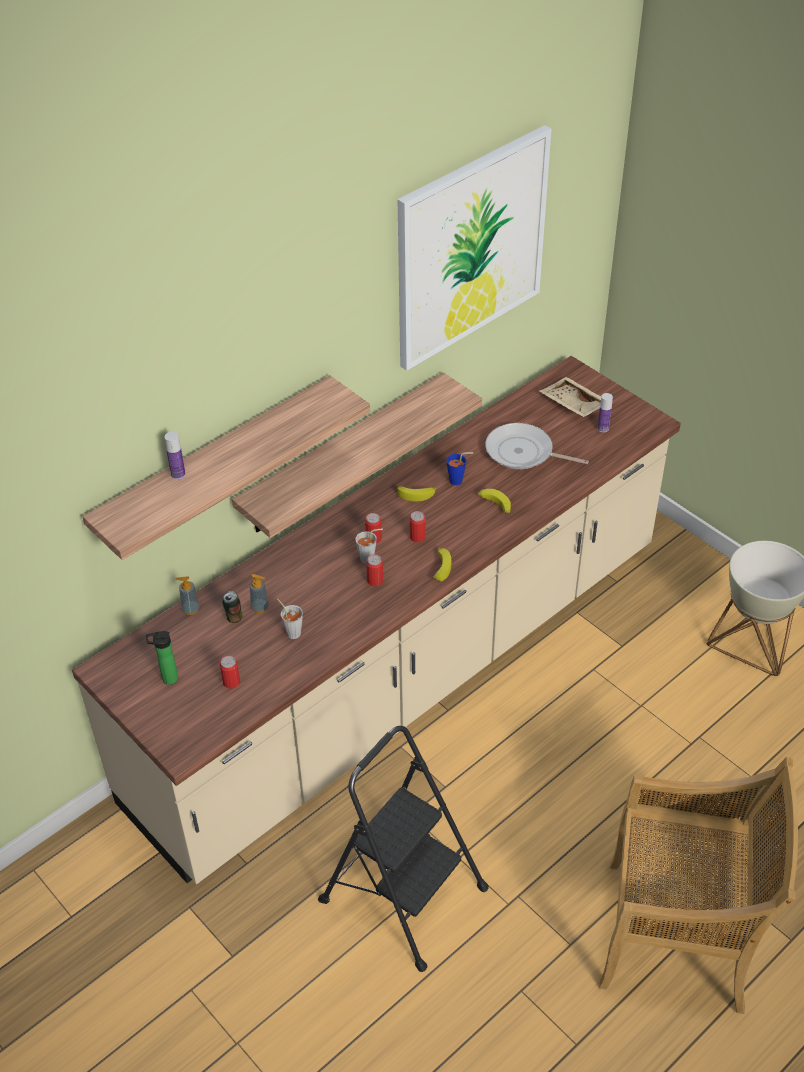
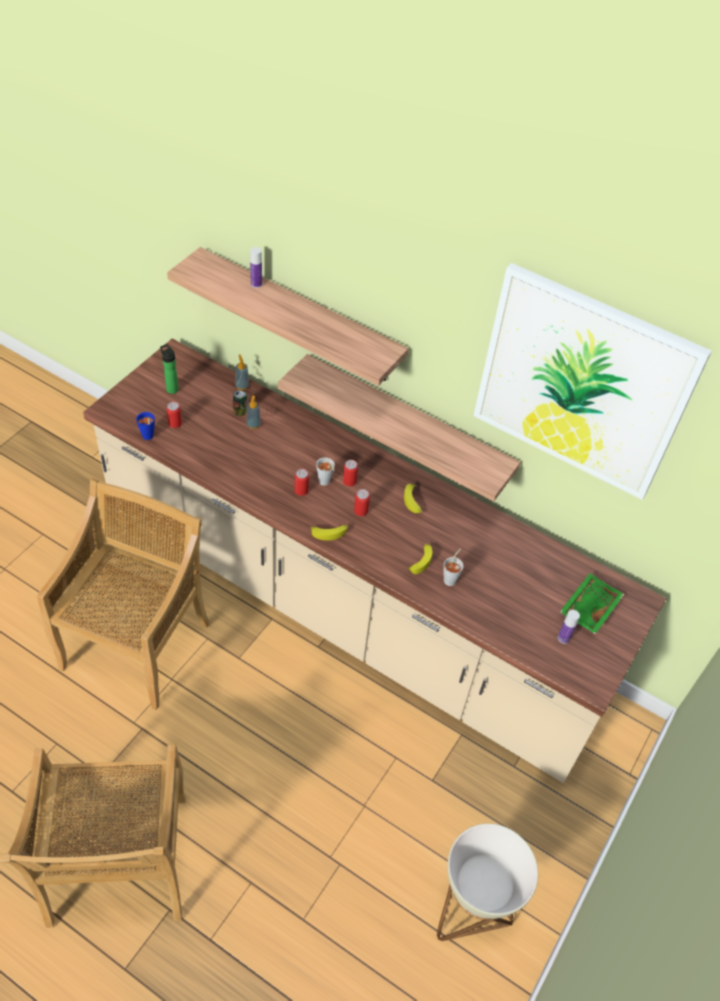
camera: 70 degrees right, 5 degrees up
(292, 631) = (233, 448): grey cup -> grey cup (451, 579)
(399, 890) = (137, 643): black step ladder -> beige chair
(459, 481) = (442, 530): blue cup -> blue cup (148, 437)
(523, 453) = (499, 574): frying pan -> none
(572, 404) = (588, 607): beige tray -> green tray

